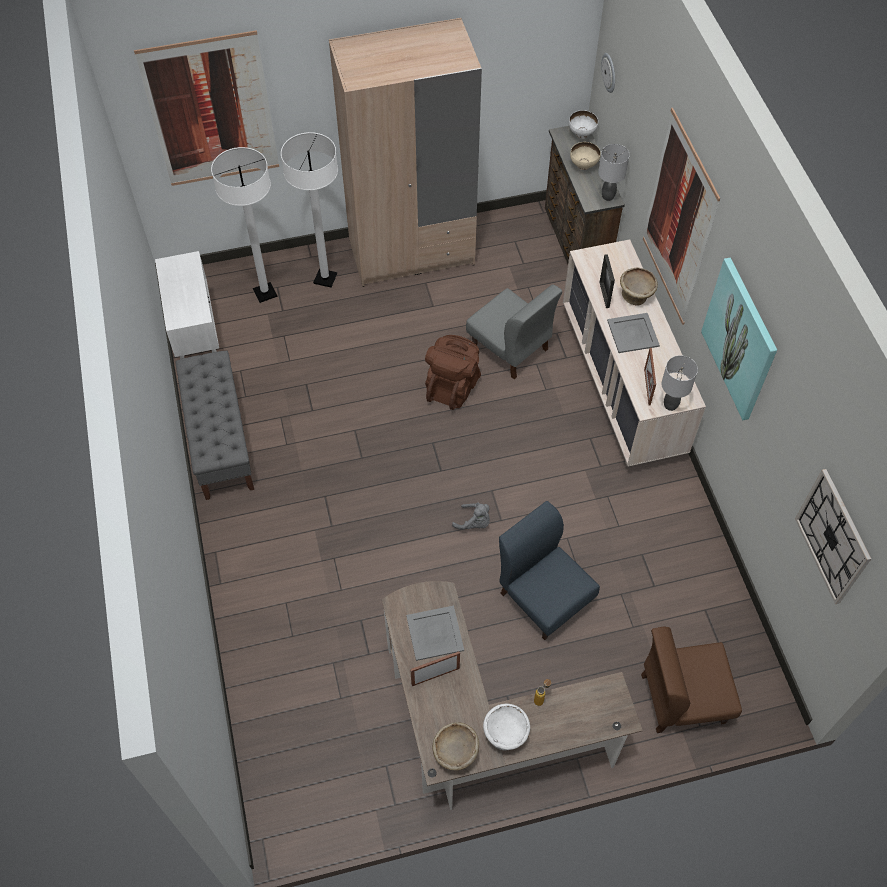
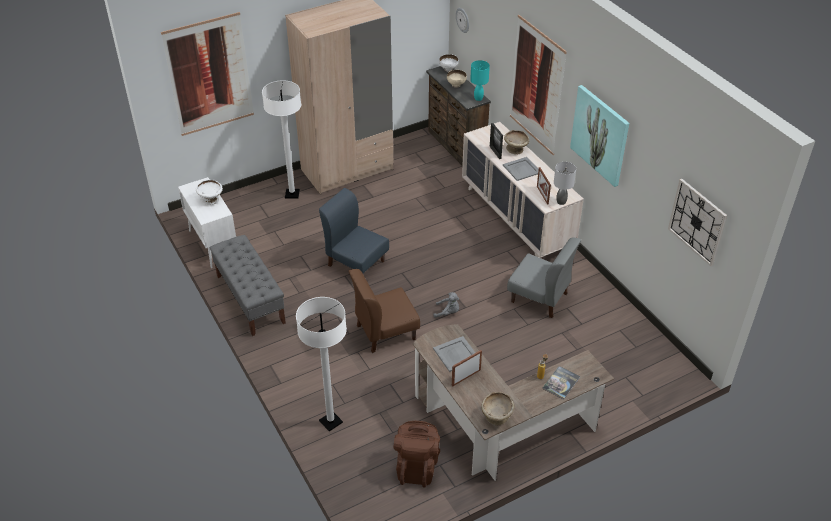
camera: 15 degrees left, 15 degrees down
(265, 293) = (252, 209): white floor lamp -> white floor lamp (330, 422)
(452, 386) = (403, 239): brown backpack -> brown backpack (417, 466)
(505, 734) = (526, 399): white bowl -> white bowl (211, 199)
(510, 348) = (434, 211): grey chair -> grey chair (539, 298)
(543, 597) = (511, 345): blue chair -> blue chair (356, 263)
(564, 719) = (561, 383): none -> book
(607, 196) = (478, 98): grey table lamp -> turquoise table lamp
(681, 698) = (624, 382): brown chair -> brown chair (385, 332)

